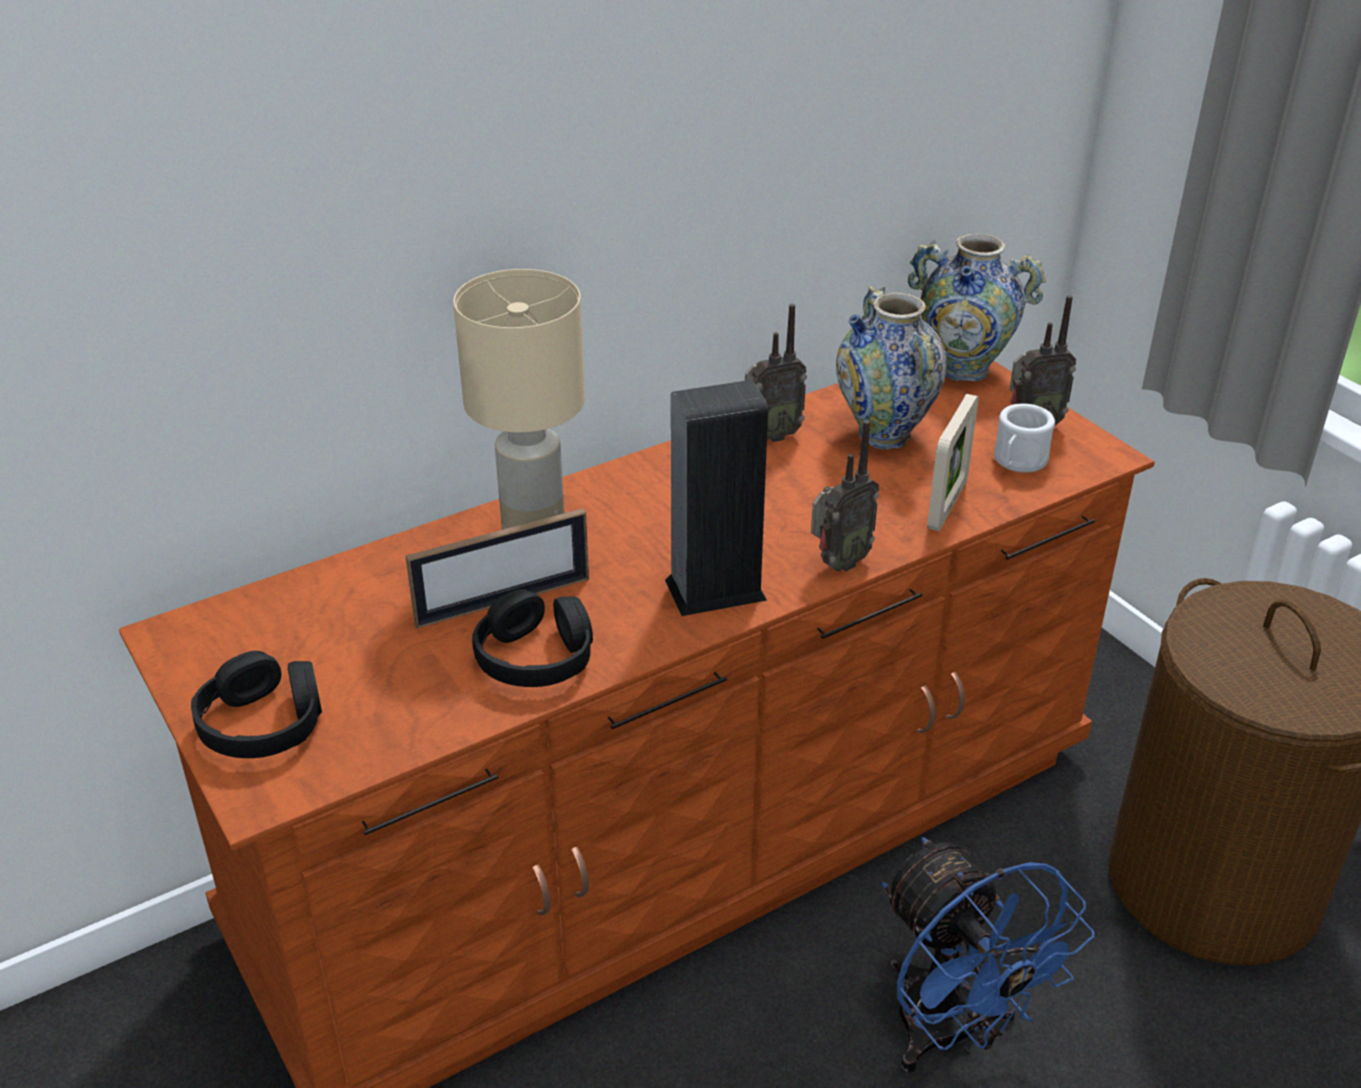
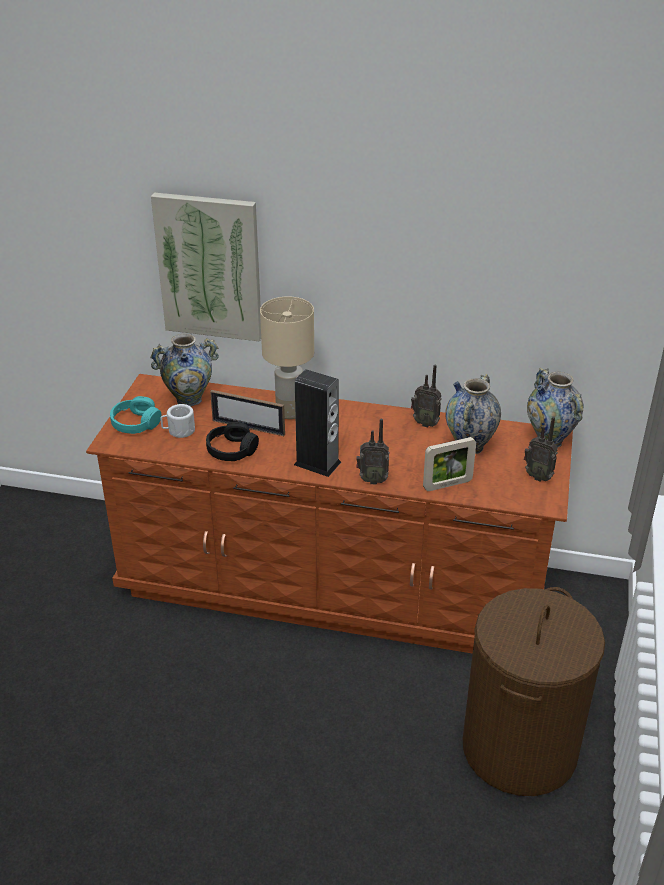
camera: 45 degrees right, 0 degrees up
(259, 281) = (209, 267): none -> picture
(263, 723) = (136, 423): black headphones -> turquoise headphones
(309, 618) = (189, 400): none -> vase
(952, 1034) = (339, 713): blue fan -> none
(1017, 462) = (505, 486): white mug -> white mug (178, 431)

